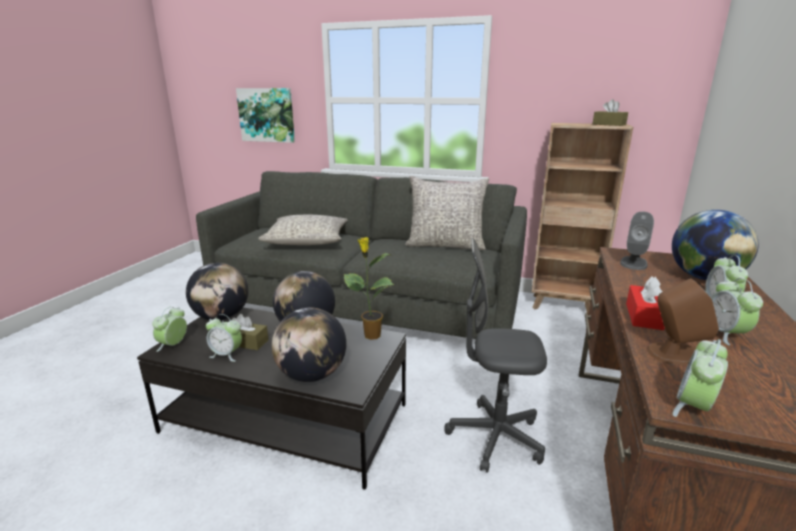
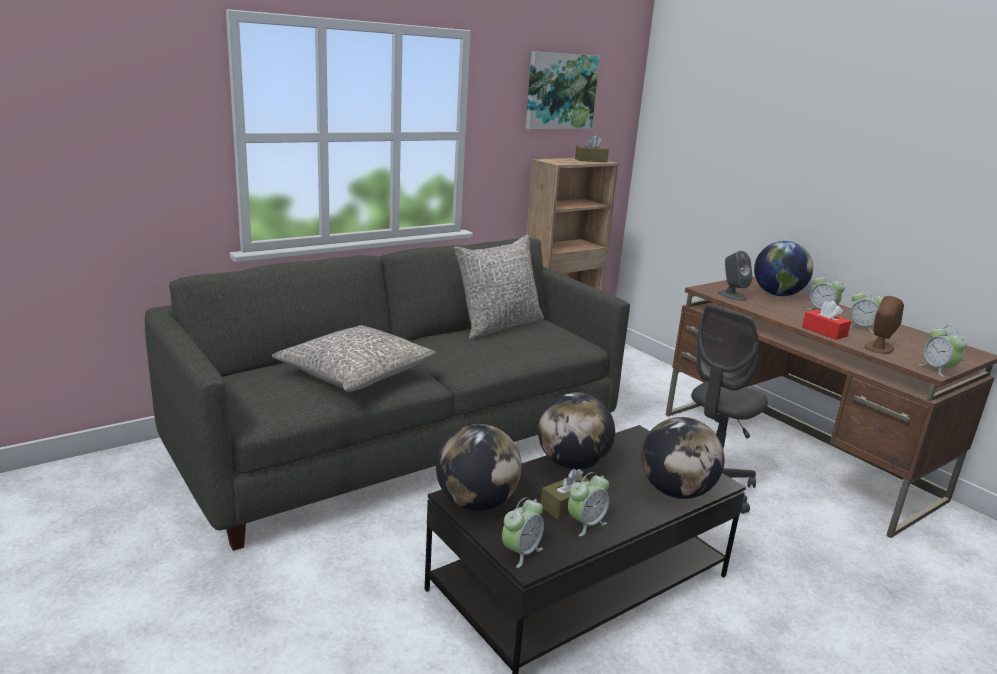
camera: 55 degrees left, 0 degrees up
(173, 345) = (521, 552): alarm clock -> alarm clock turned 105 degrees counterclockwise
(267, 115) = (104, 168): picture -> picture (560, 91)
(371, 335) = (626, 440): potted plant -> none

